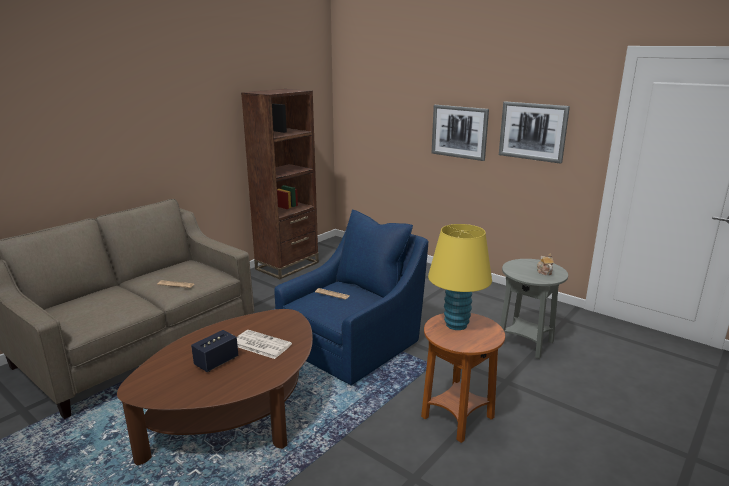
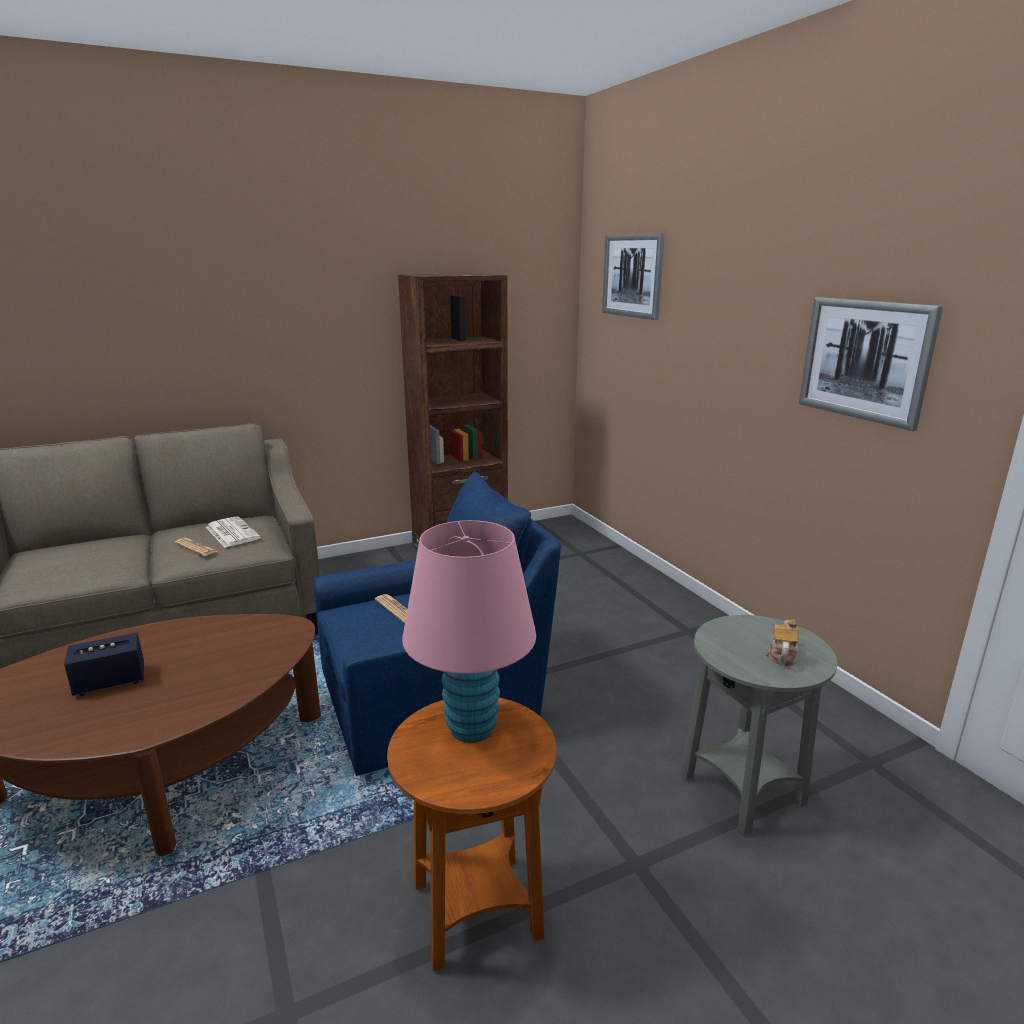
camera: 25 degrees right, 0 degrees up
(260, 345) = (196, 670): newspaper -> newspaper (231, 533)
(456, 325) = (471, 728): yellow table lamp -> pink table lamp
(459, 132) = (741, 356): picture -> picture (632, 276)

